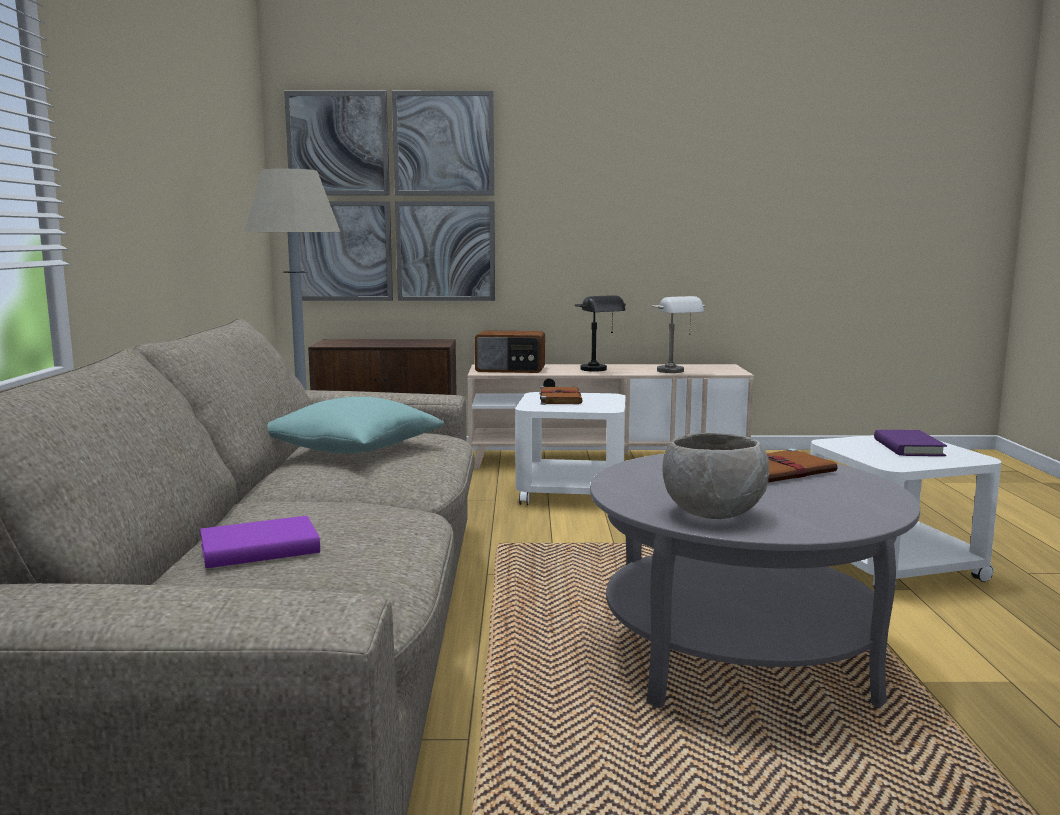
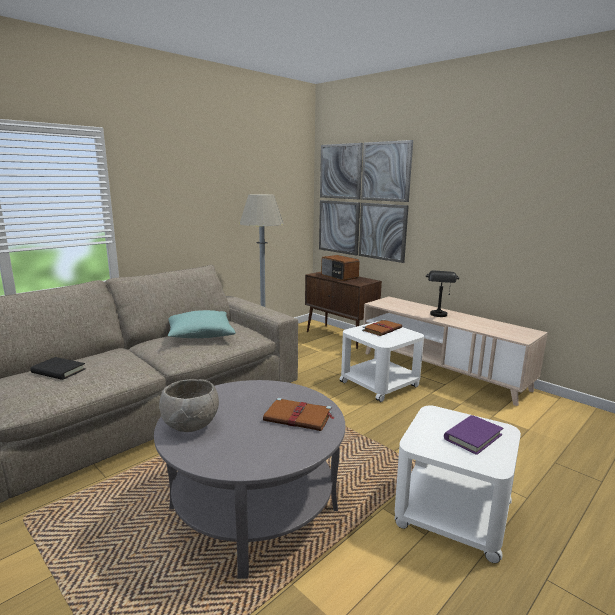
camera: 45 degrees right, 5 degrees up
(260, 549) = (58, 371): purple book -> black book
(510, 369) = (395, 304): radio -> radio (339, 277)
(676, 372) = (481, 329): grey table lamp -> none

